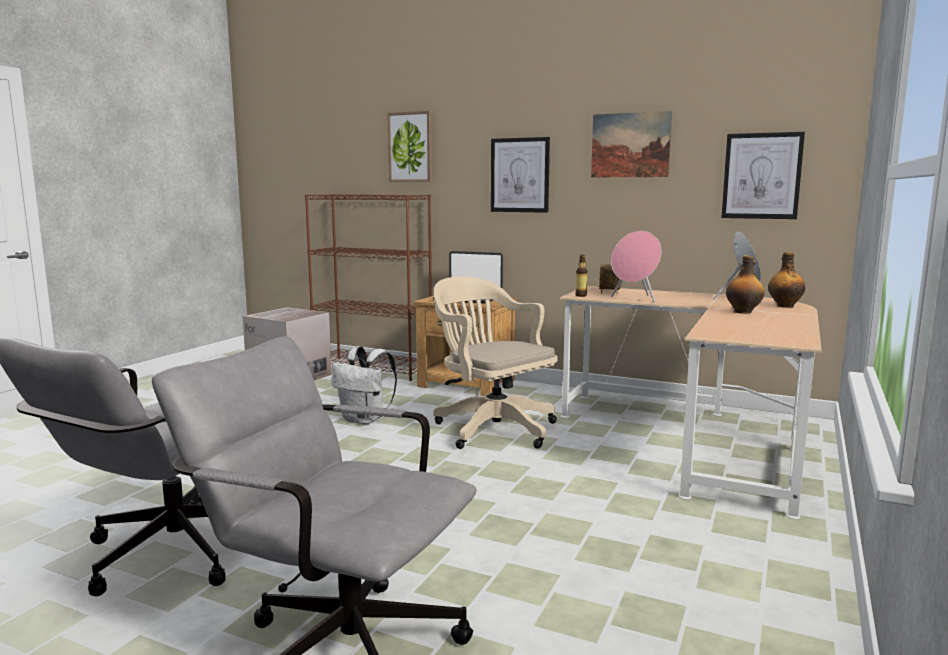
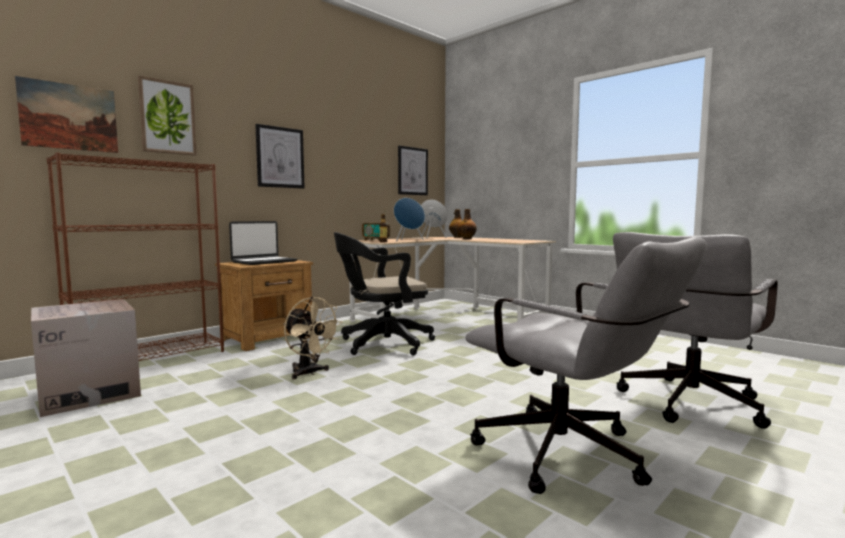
camera: 70 degrees left, 5 degrees down
(365, 419) = (309, 373): white backpack -> beige fan
(491, 428) = (382, 344): beige office chair -> black office chair
(630, 145) = (352, 144): picture -> picture (69, 117)
(635, 299) = (408, 240): pink speaker -> blue speaker

